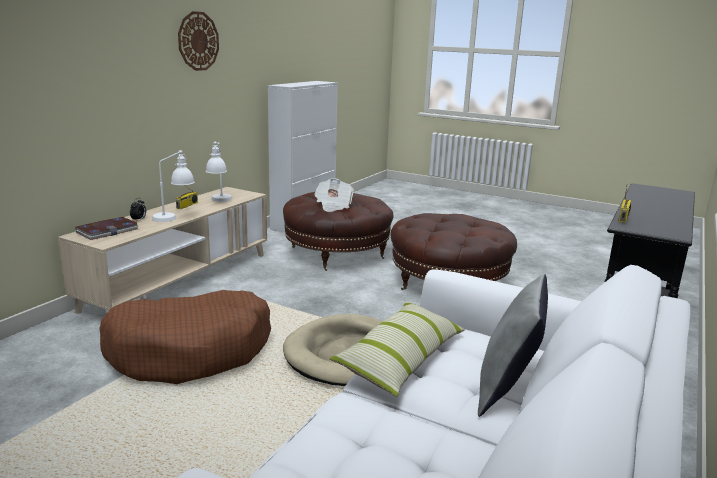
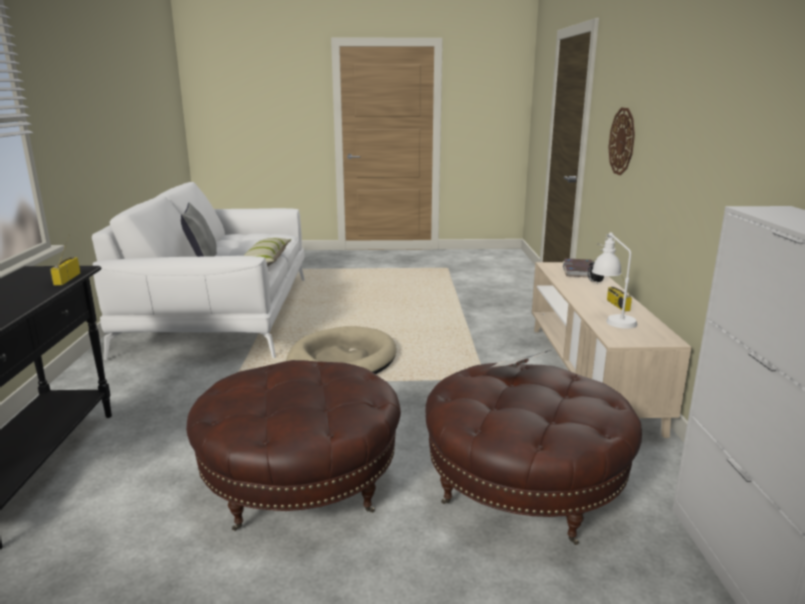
camera: 150 degrees right, 0 degrees up
(174, 218) = (578, 291): white table lamp -> none
(191, 351) = (454, 333): brown dog bed -> none
(198, 41) = (713, 99): wall clock -> wall clock (622, 141)

